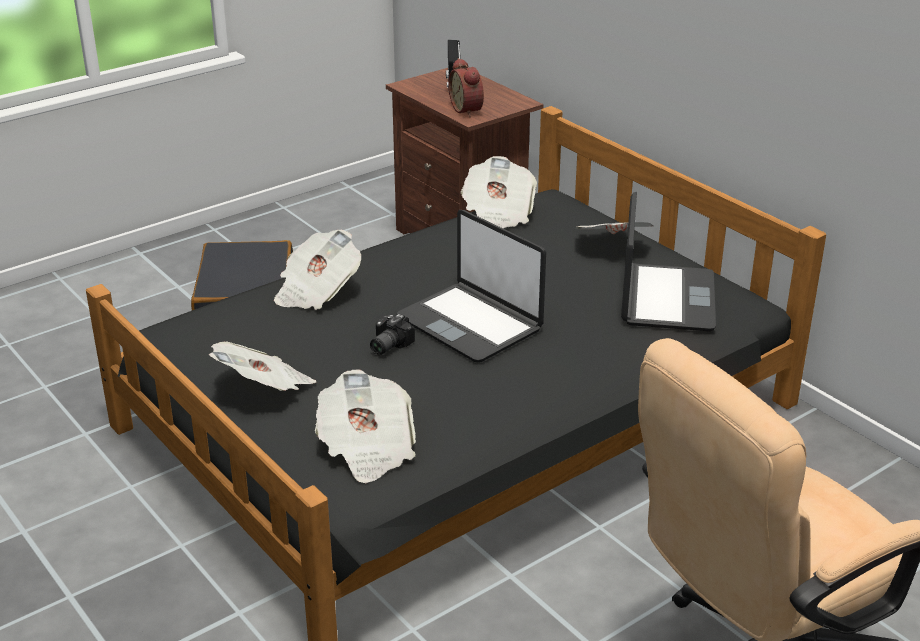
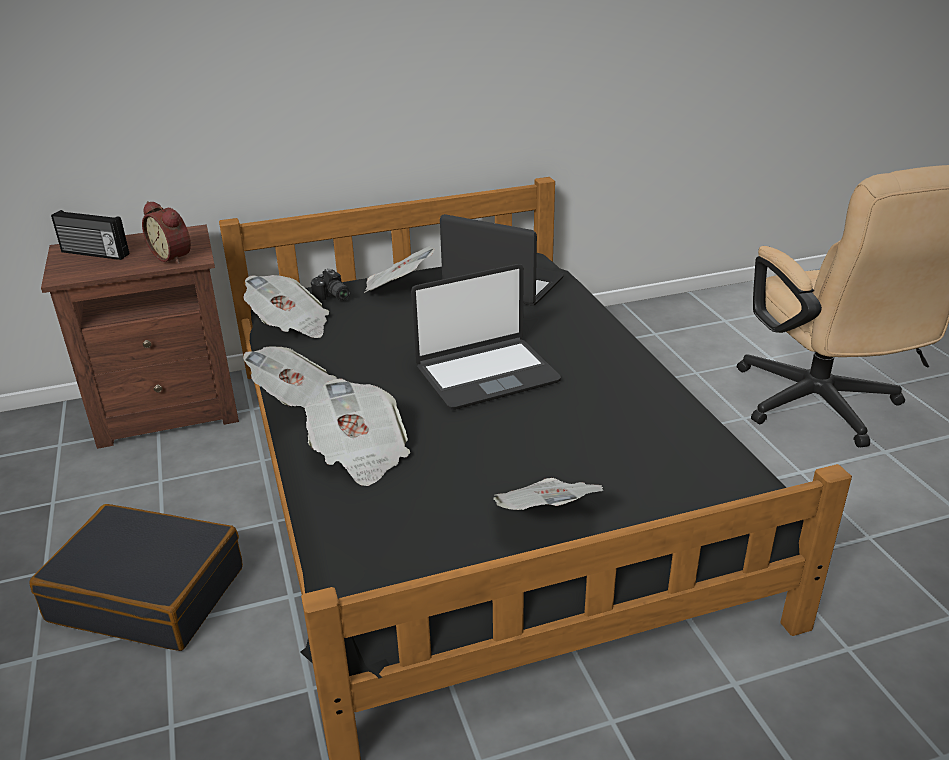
camera: 70 degrees left, 0 degrees up
(367, 449) = (678, 465): newspaper -> newspaper (300, 401)
(387, 345) = (499, 425): camera -> camera (332, 297)
(468, 110) = (174, 256): alarm clock -> alarm clock turned 45 degrees clockwise

